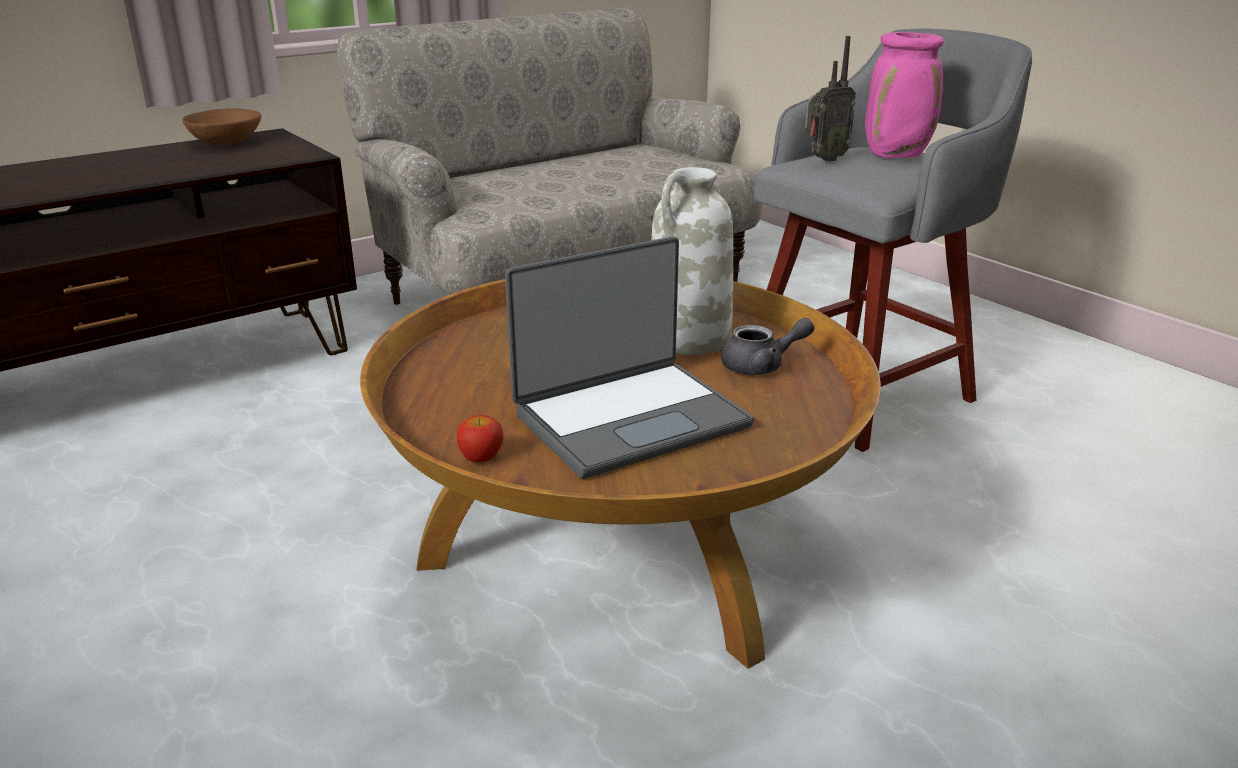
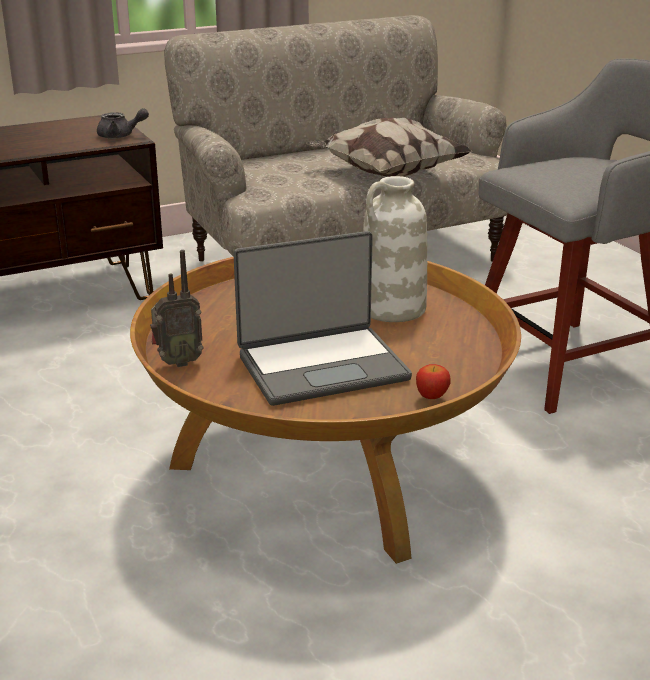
camera: 10 degrees right, 0 degrees up
(225, 142) = (71, 124): brown bowl -> none
(481, 457) = (205, 384): apple -> apple (432, 395)
(618, 186) = (386, 174): none -> pillow
(761, 366) = (440, 335): grey teapot -> grey teapot (120, 136)
(823, 159) = (535, 168): radio -> radio (177, 362)
(897, 155) = (600, 167): pink vase -> none

